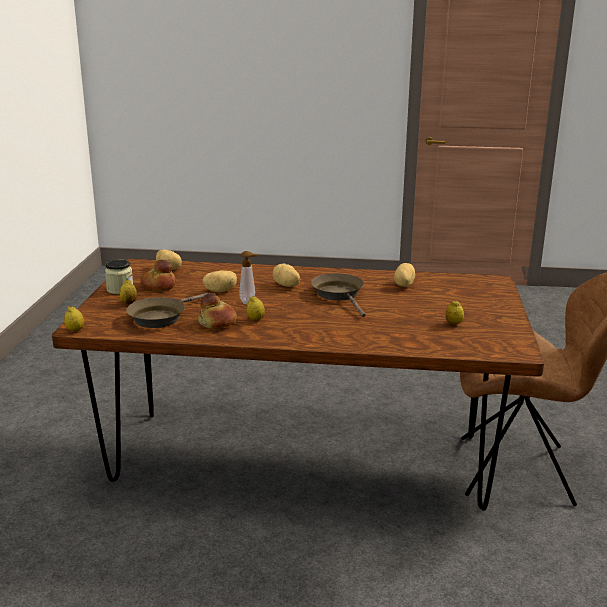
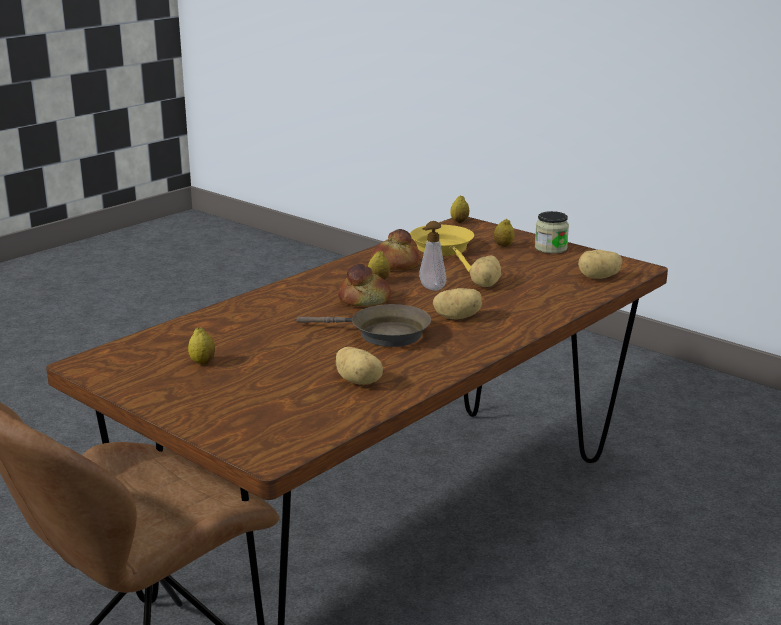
camera: 125 degrees right, 0 degrees up
(159, 286) = (541, 264): bread -> bread (365, 300)
(160, 317) = (444, 250): brown frying pan -> yellow frying pan

